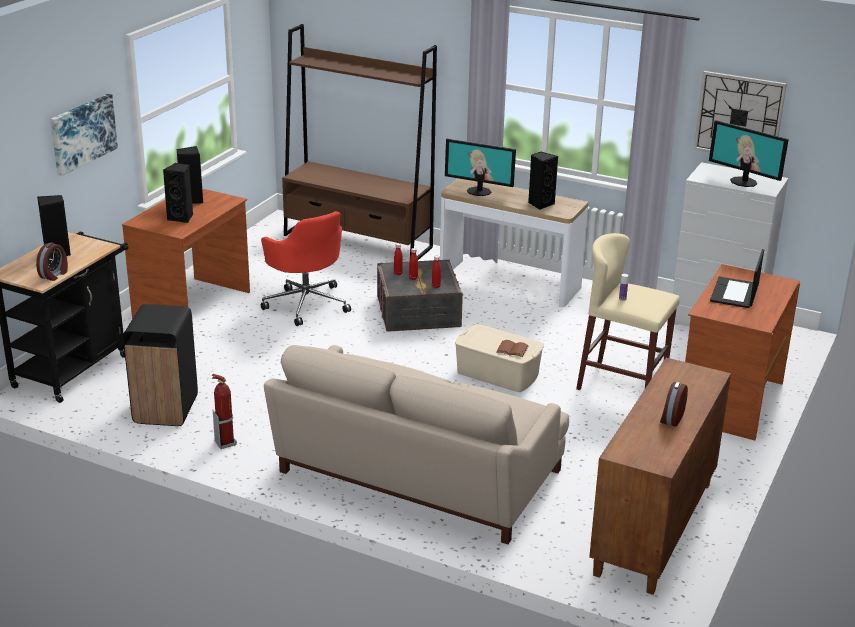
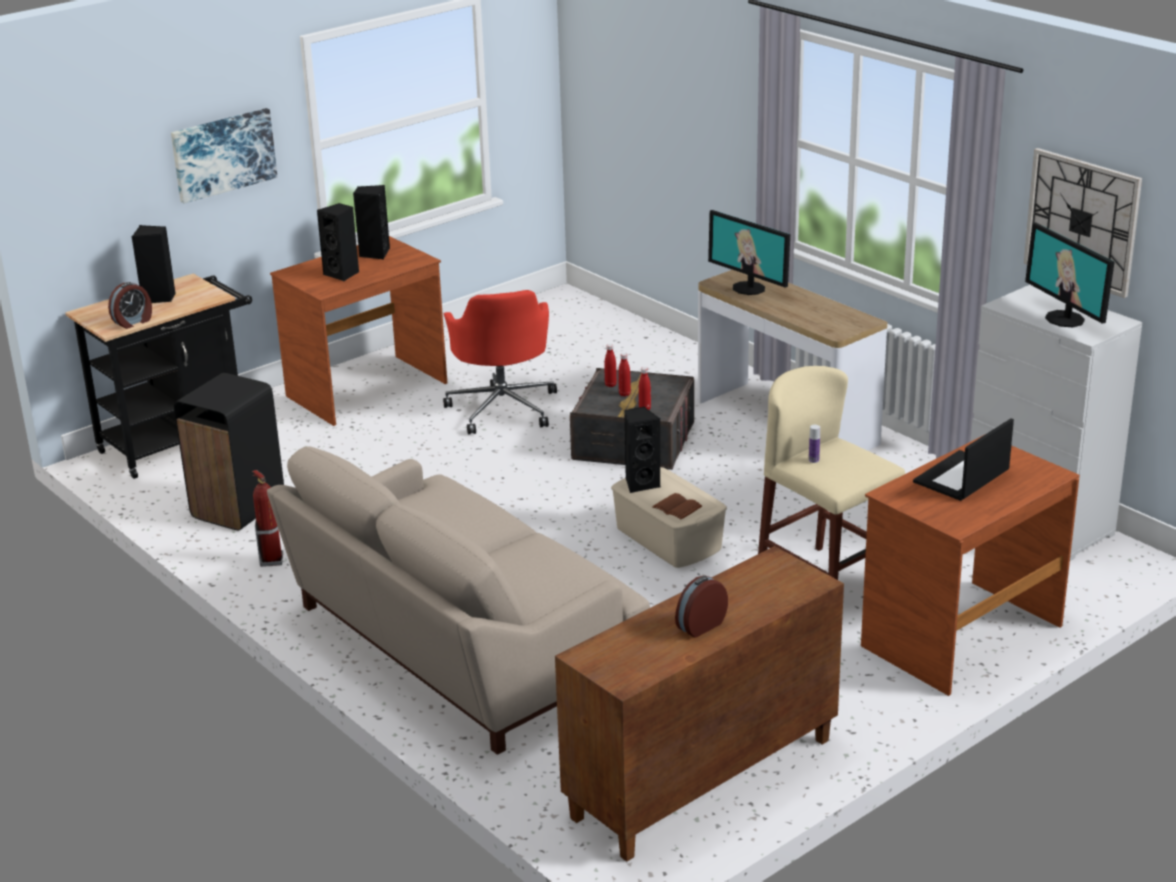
camera: 25 degrees right, 0 degrees up
(358, 241) = (632, 338): brown bookcase -> none
(540, 204) = (816, 316): black speaker -> black speaker (641, 483)

